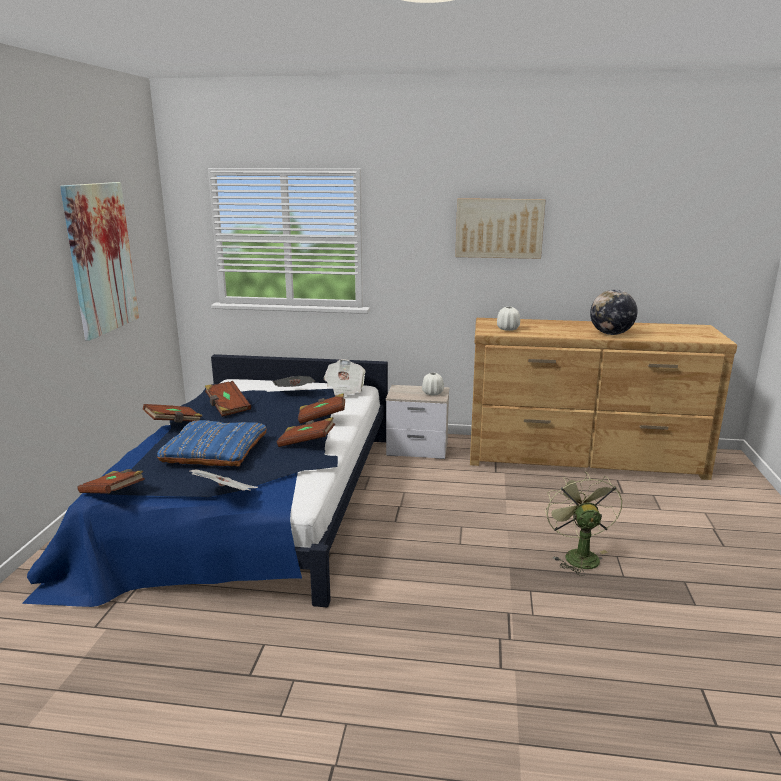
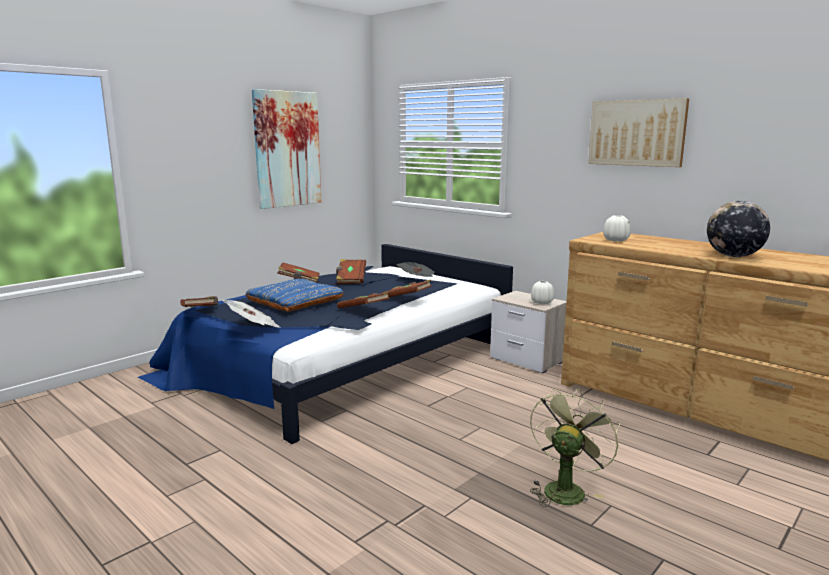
camera: 35 degrees right, 5 degrees down
(344, 389) = (461, 285): newspaper -> none

